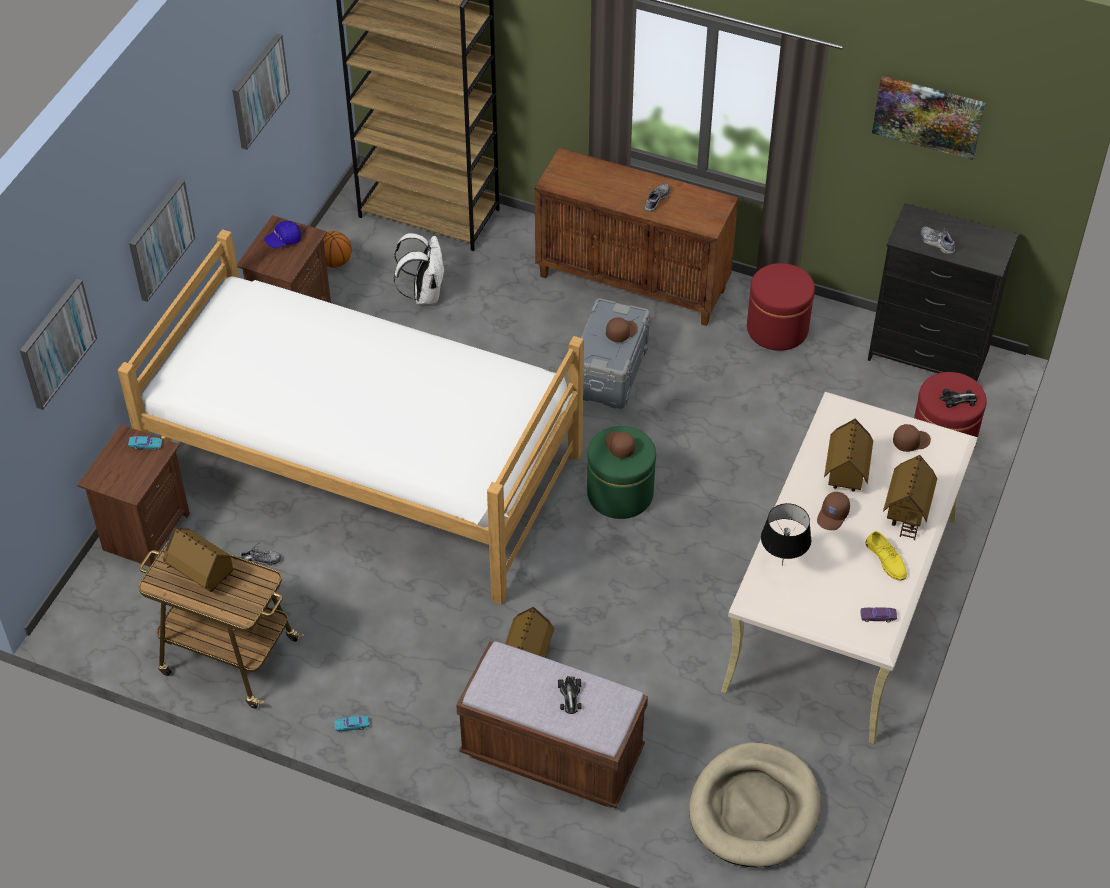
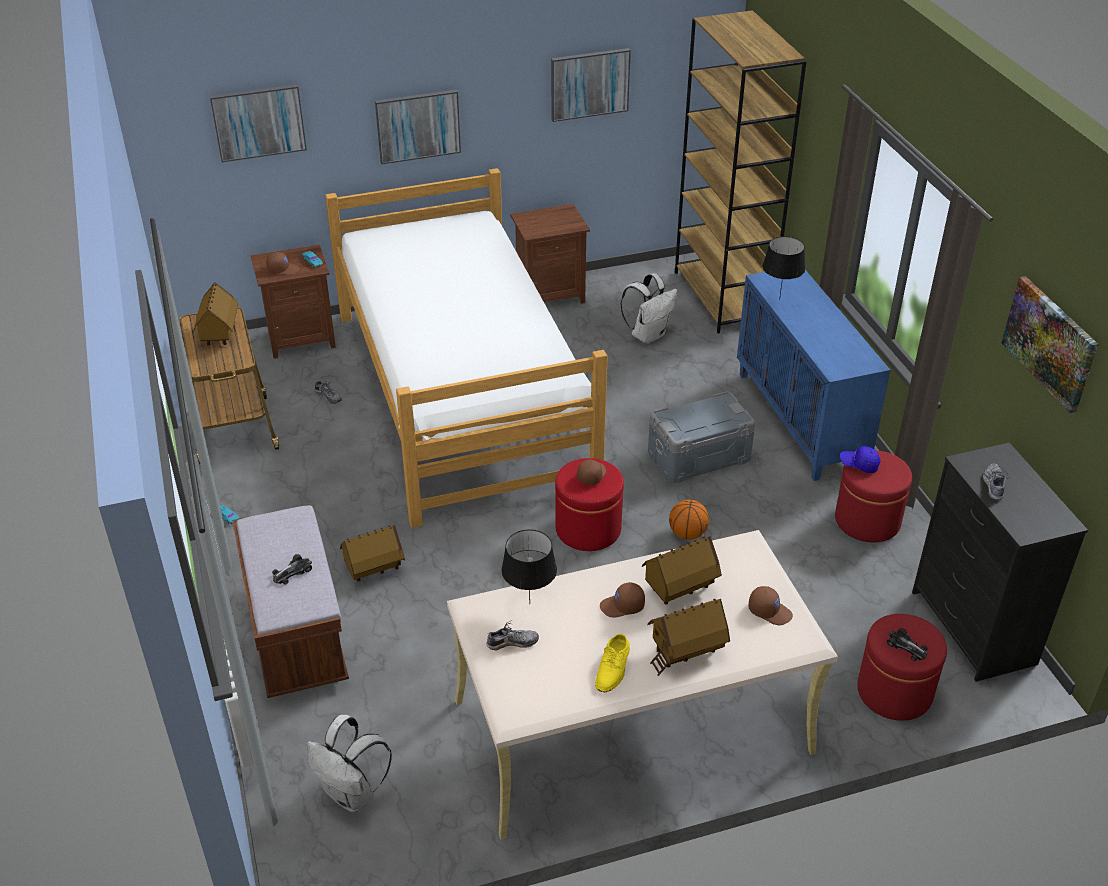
camera: 50 degrees right, 10 degrees down
(283, 240) = (557, 218): blue cap -> blue cap (859, 464)
(335, 262) = (622, 285): basketball -> basketball (687, 534)
(588, 192) = (779, 299): none -> black table lamp
(620, 494) = (588, 529): green ottoman -> red ottoman
(621, 332) = (713, 420): brown cap -> brown cap (283, 269)
(634, 282) = (800, 420): brown cabinet -> blue cabinet
(656, 200) = (822, 333): shoe -> shoe (512, 643)
(754, 809) = (352, 794): beige dog bed -> white backpack
(878, 616) = (540, 698): purple toy car -> none

